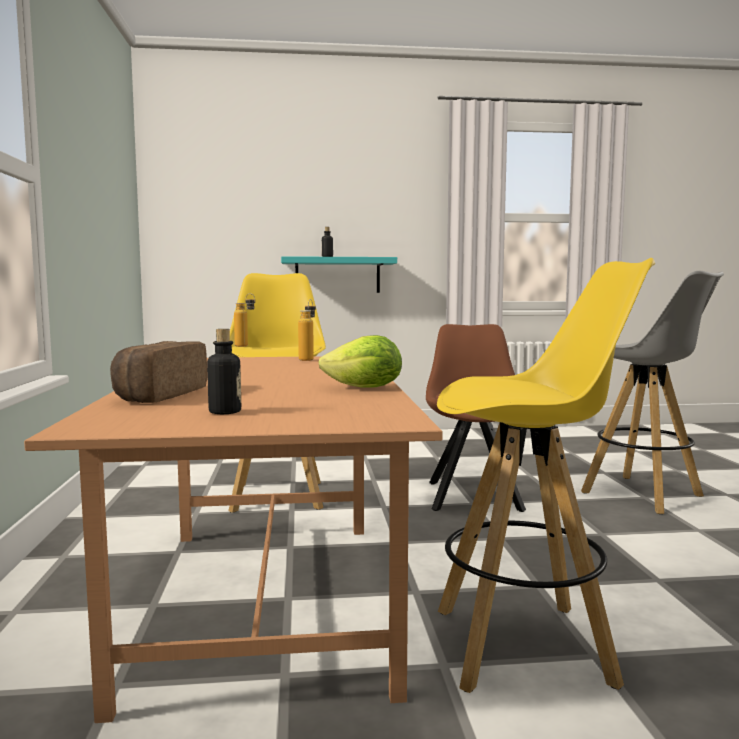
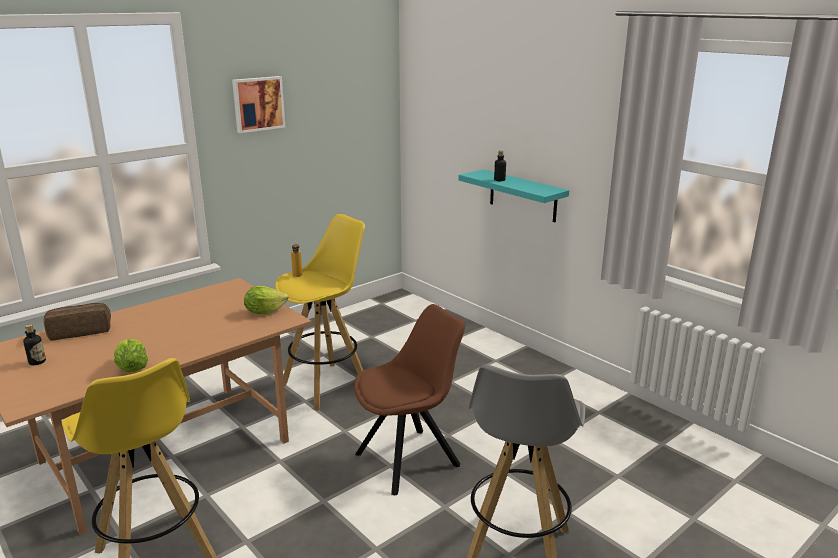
camera: 55 degrees right, 15 degrees up
(74, 144) = (258, 104): none -> picture
(308, 359) = (264, 311): bottle -> lettuce

